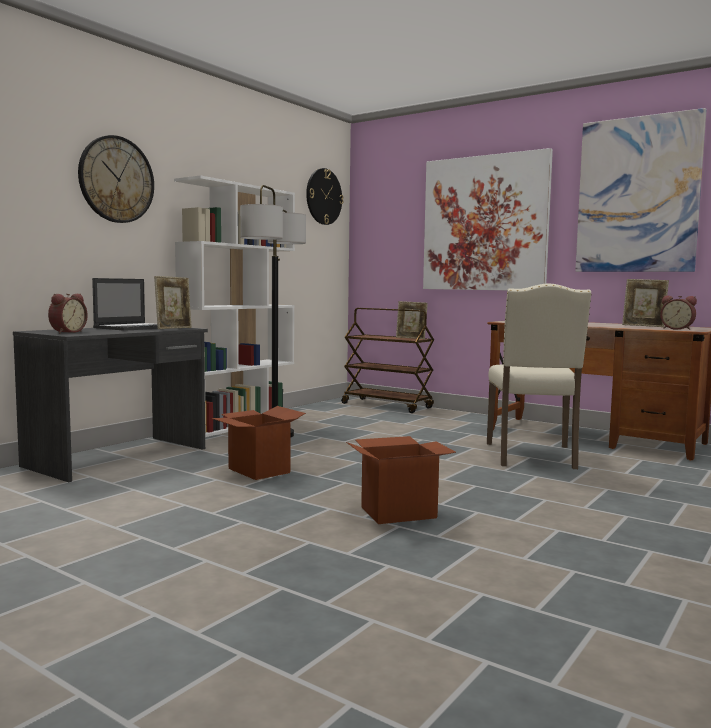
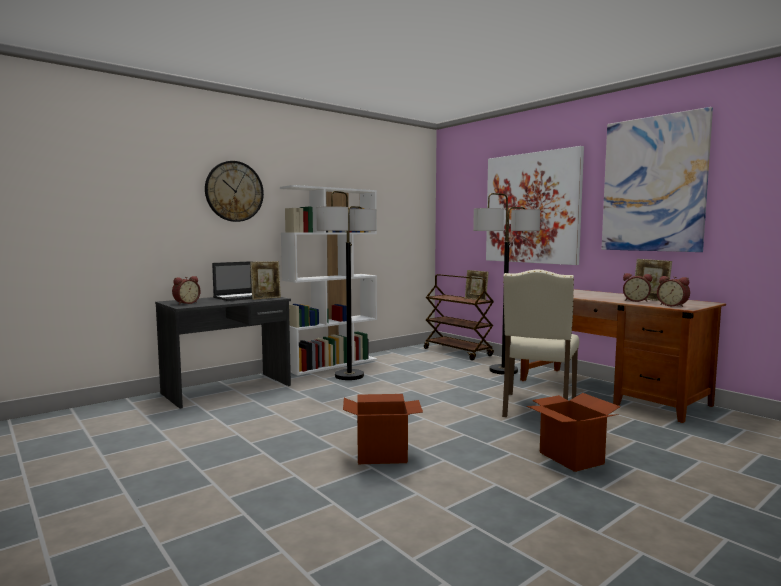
camera: 15 degrees right, 0 degrees up
(258, 470) = (311, 408): cardboard box -> cardboard box (570, 458)
(323, 196) = (411, 188): wall clock -> none
(459, 422) = (503, 370): none -> floor lamp
(631, 326) = (636, 301): none -> alarm clock

